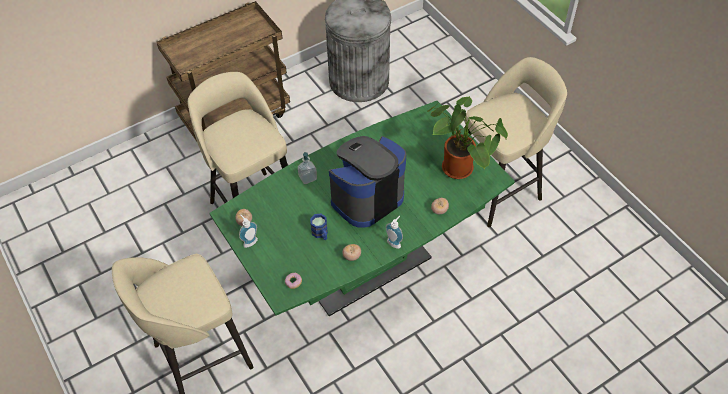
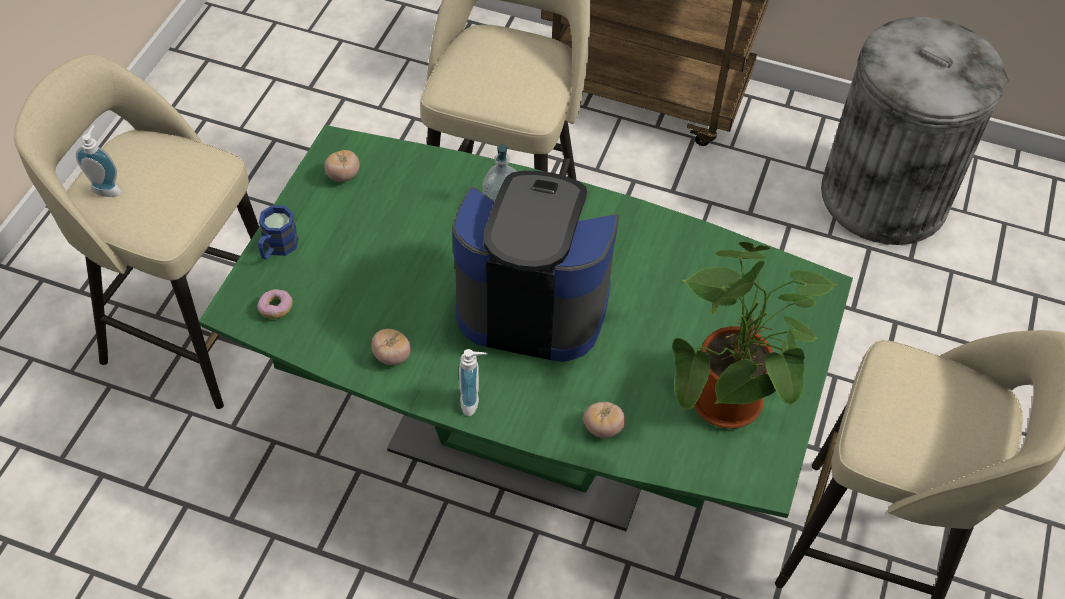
camera: 50 degrees right, 0 degrees up
(249, 241) = (310, 204): soap dispenser -> soap dispenser (107, 188)
(321, 234) = (402, 286): blue mug -> blue mug (277, 248)

